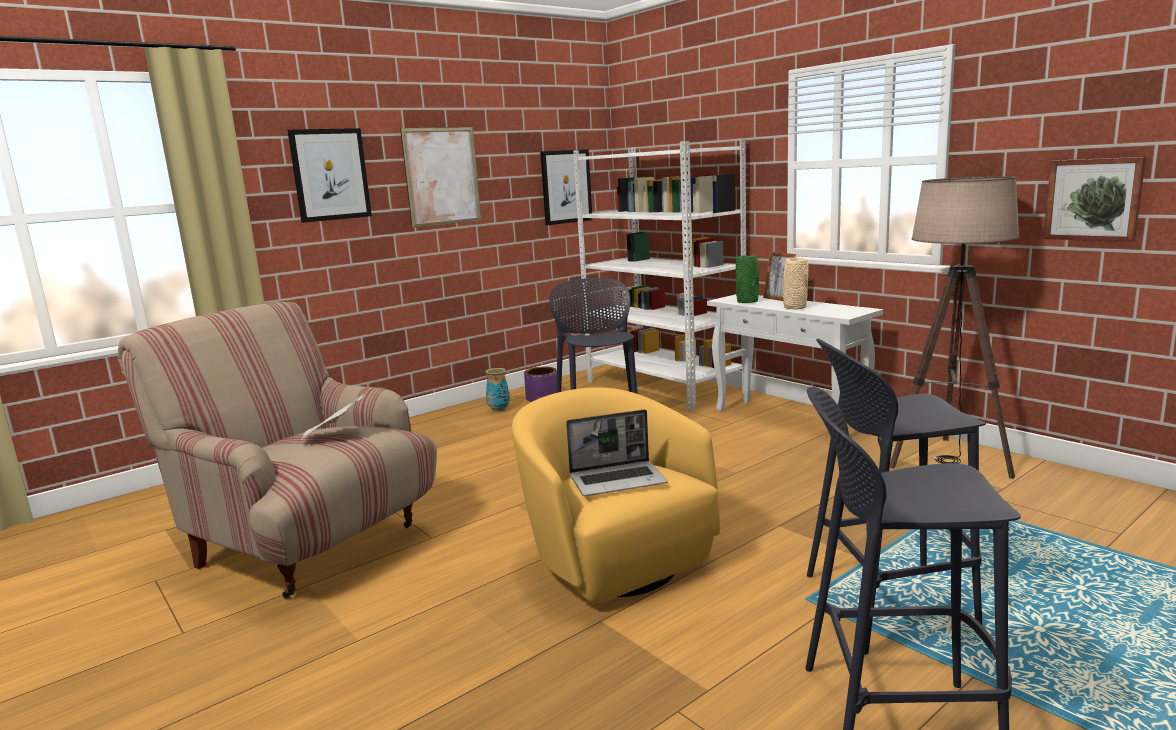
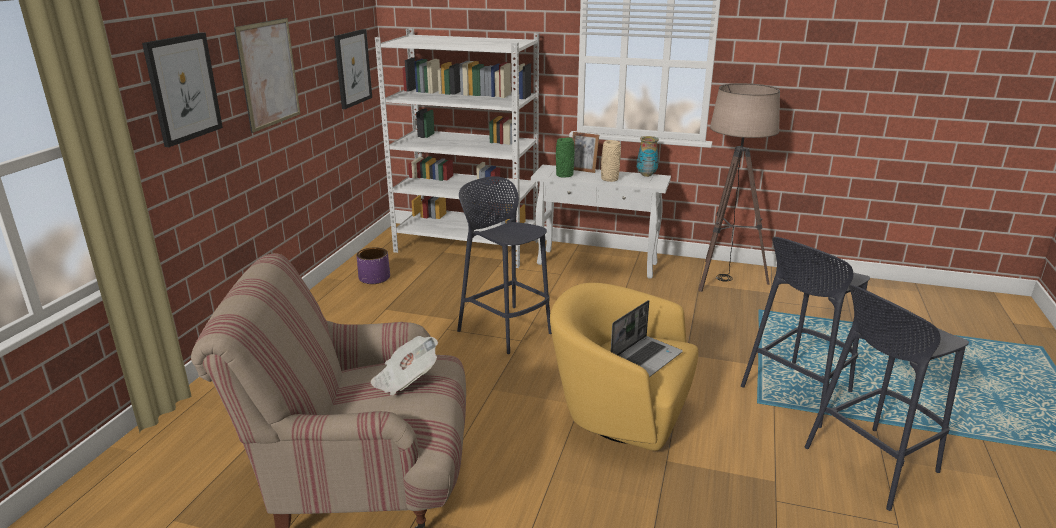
camera: 35 degrees left, 10 degrees up
(499, 410) = (348, 298): vase -> vase (646, 175)
(1093, 199) = (810, 100): picture -> none

